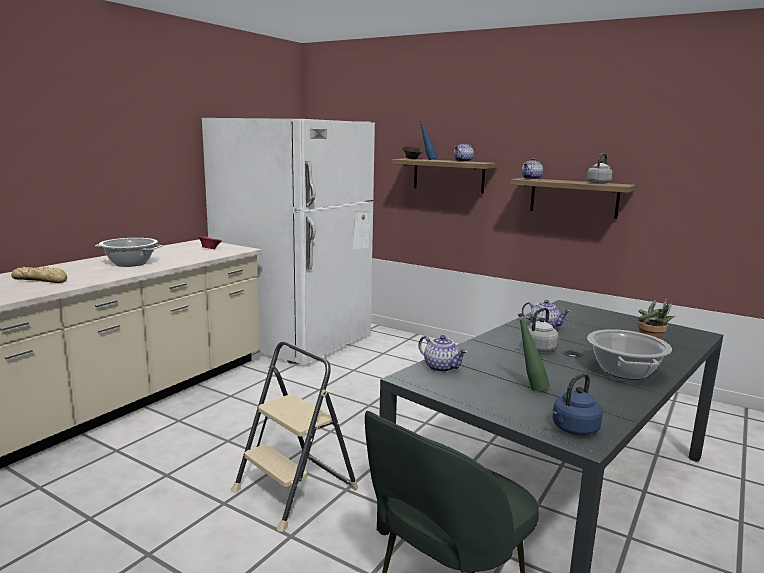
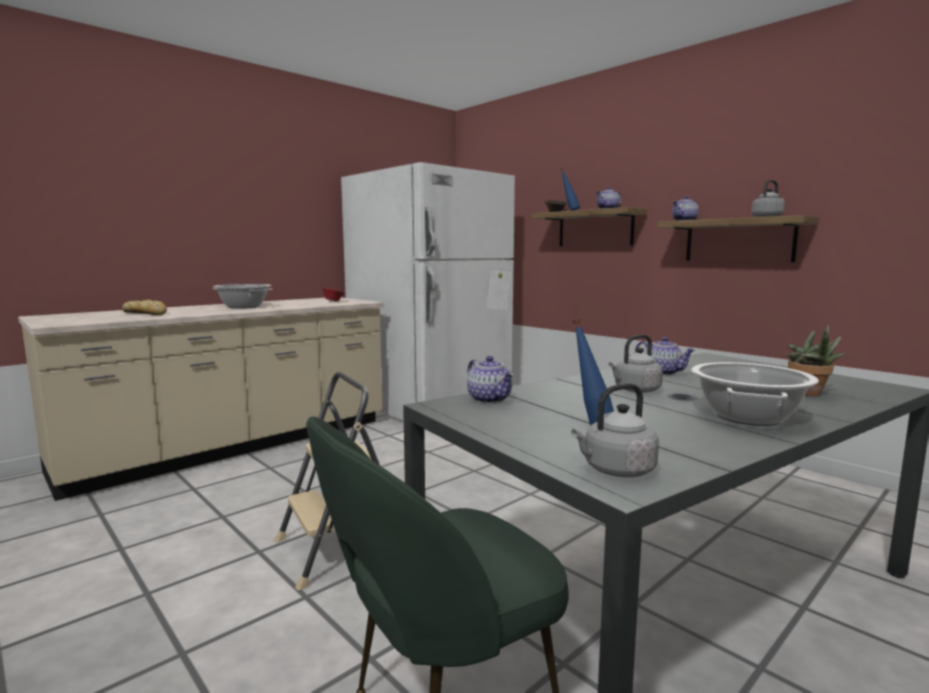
camera: 15 degrees right, 5 degrees down
(529, 387) = (590, 423): green bottle -> blue bottle
(573, 429) = (616, 470): blue kettle -> grey kettle

